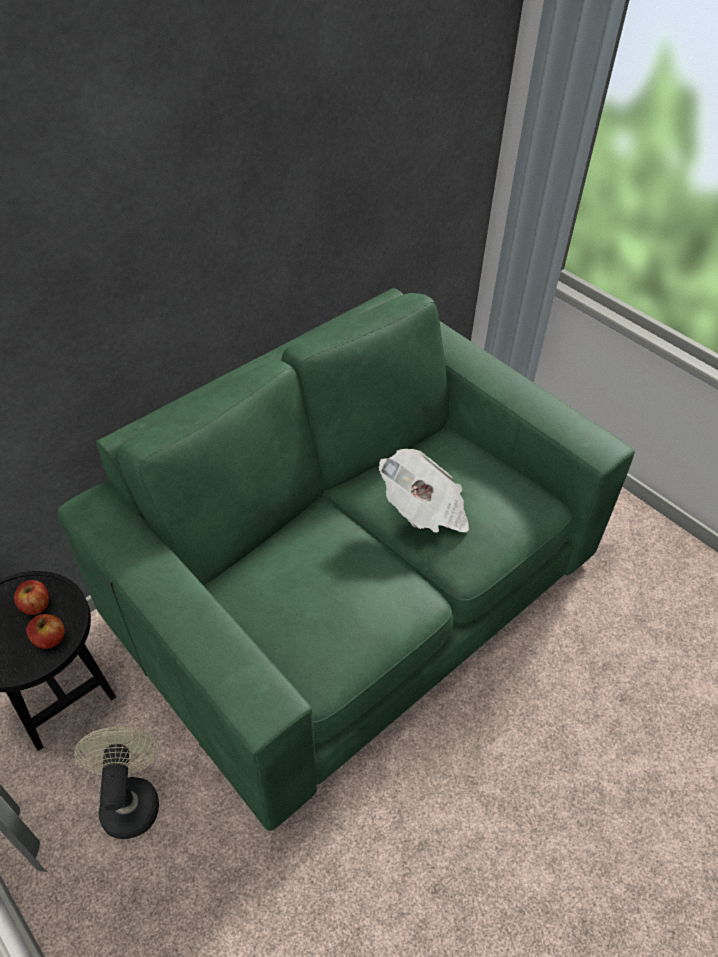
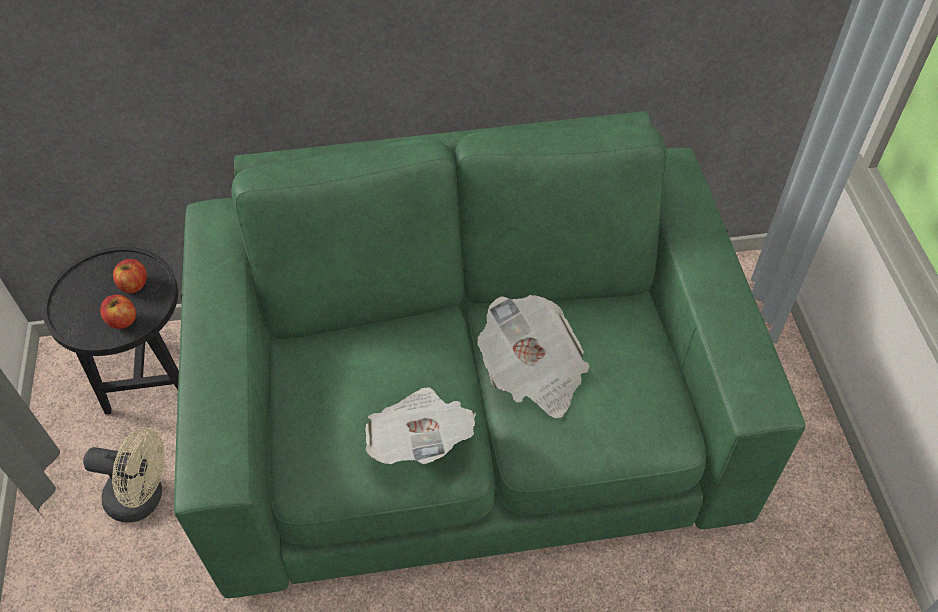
camera: 35 degrees right, 5 degrees up
(130, 798) = (144, 498): beige fan -> beige fan turned 75 degrees clockwise
(383, 597) = (420, 440): none -> newspaper

